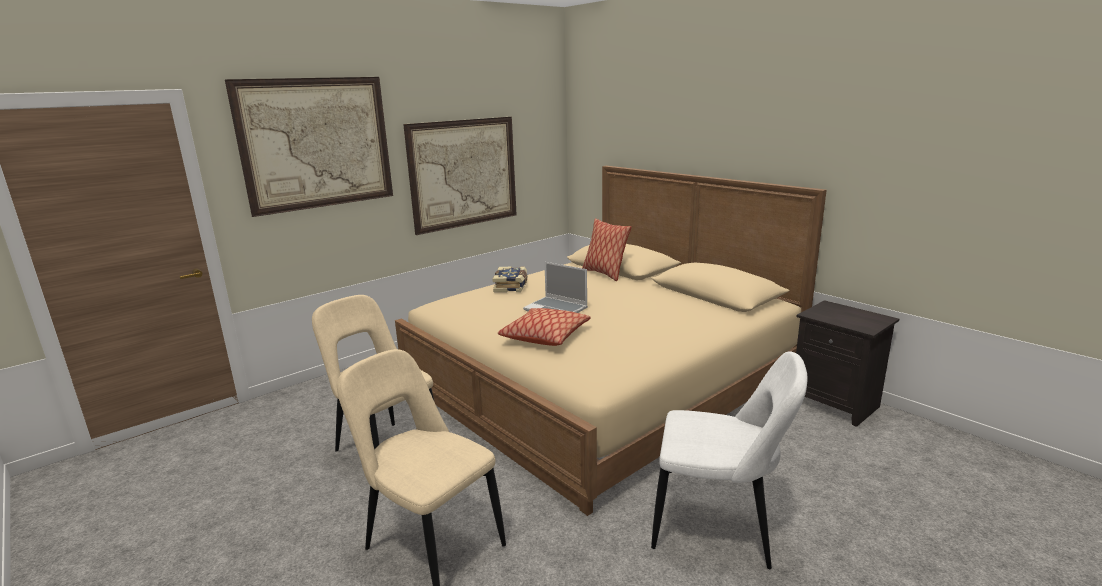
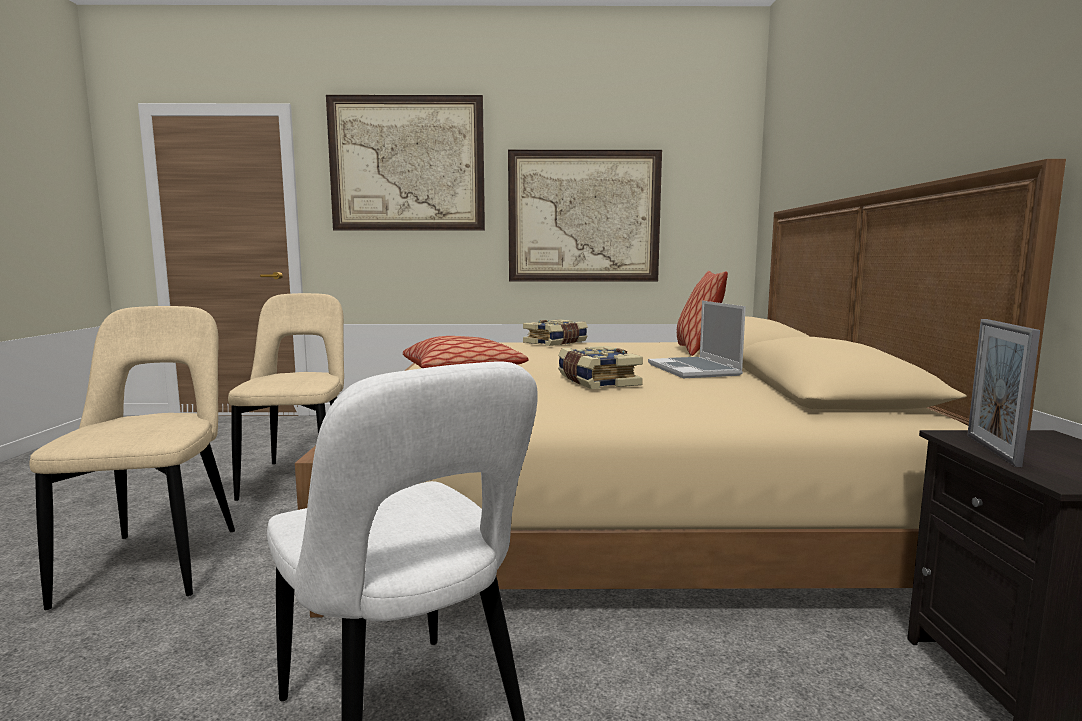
camera: 40 degrees right, 10 degrees down
(557, 309) = (543, 360): laptop -> laptop (695, 370)
(632, 321) = (596, 381): none -> book
(830, 319) = (992, 450): none -> picture frame

